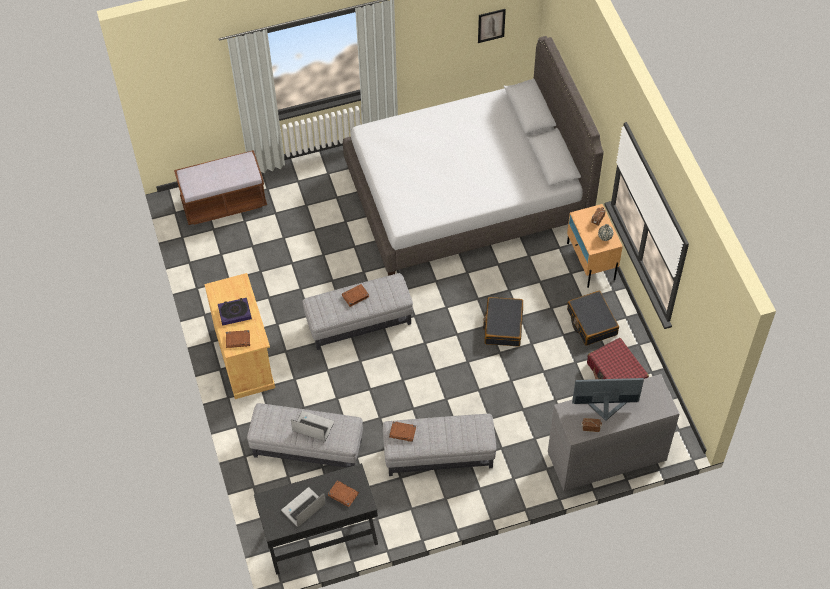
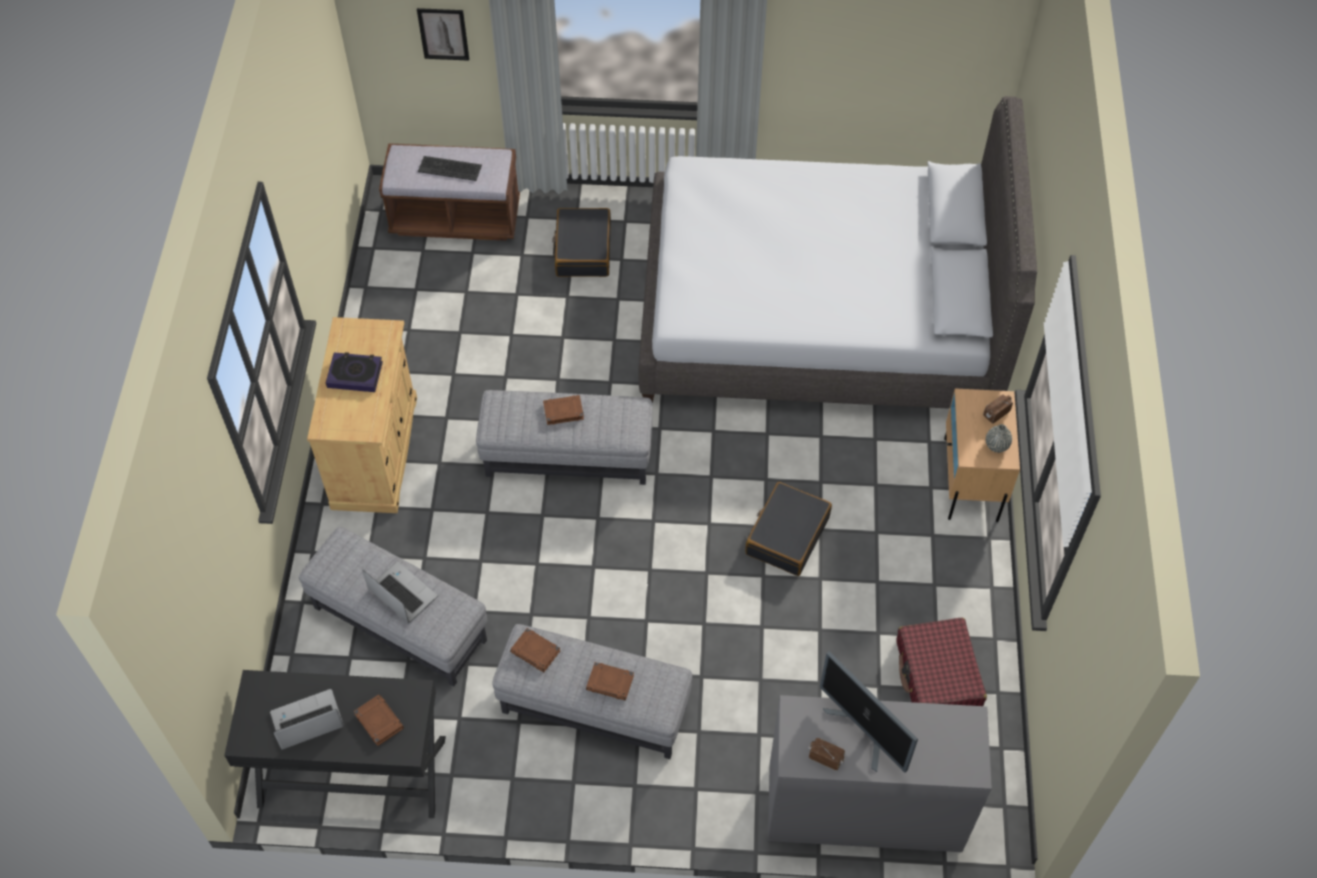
camera: 20 degrees right, 0 degrees up
(221, 174) = (450, 168): none -> keyboard
(238, 340) = (339, 418): brown book -> brown book (610, 683)
(491, 25) = (933, 56): picture -> picture (443, 34)
(591, 322) = (931, 577): black suitcase -> black suitcase (583, 250)
(604, 408) = (864, 732): monitor -> monitor turned 150 degrees counterclockwise

